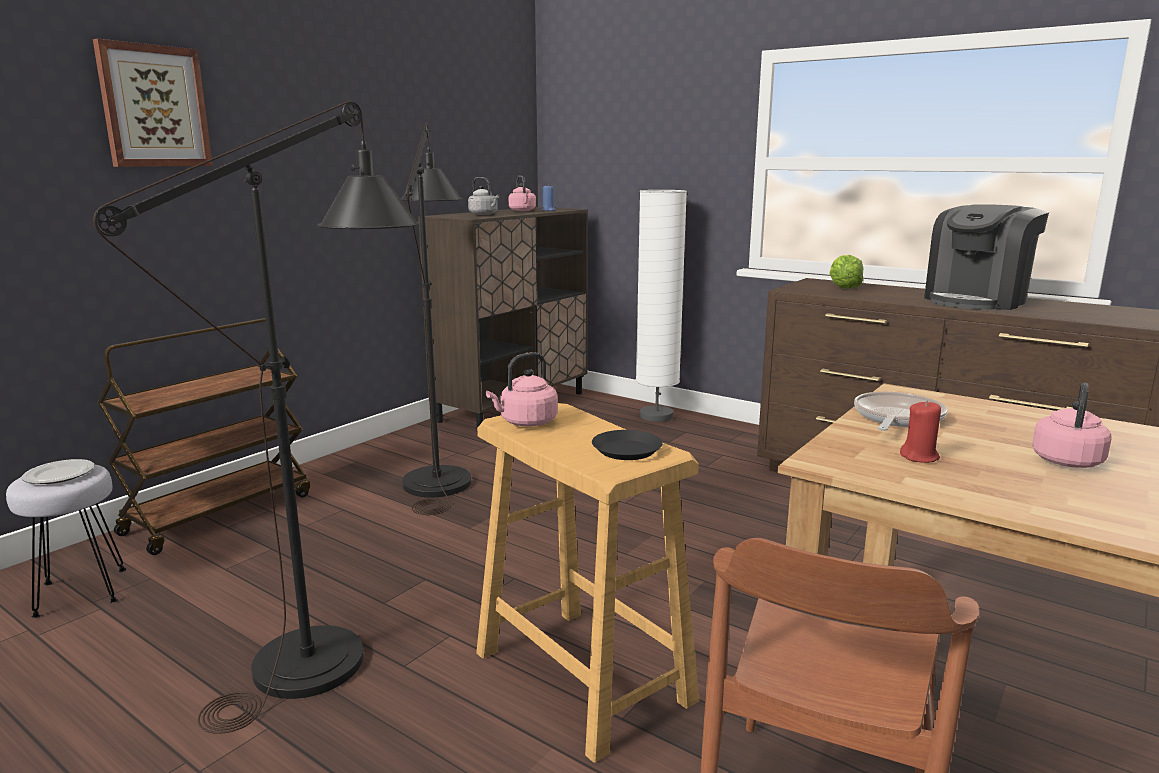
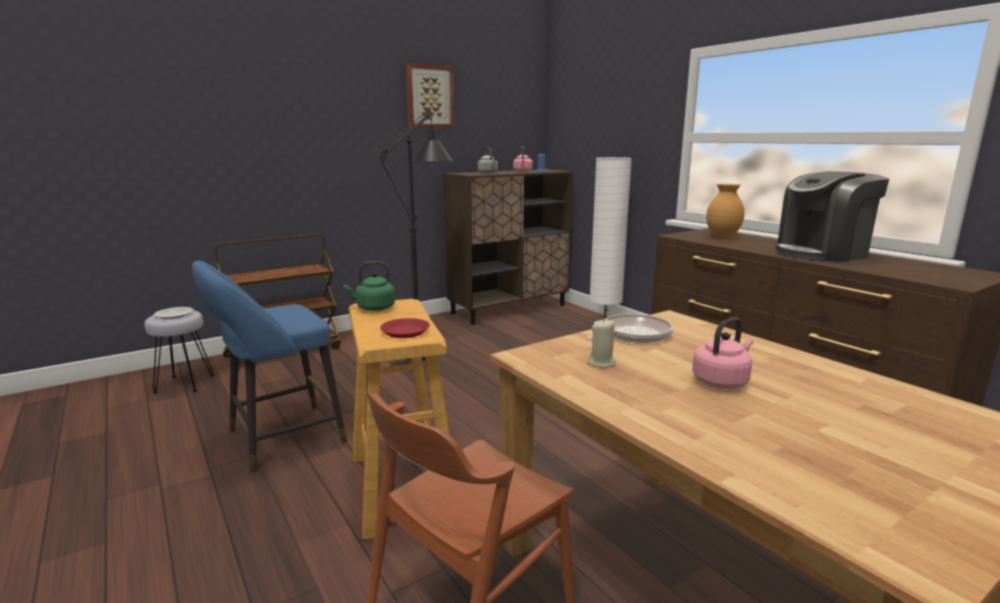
camera: 20 degrees right, 0 degrees up
(154, 106) = (260, 102): picture -> picture (429, 97)
(334, 648) = (279, 439): black floor lamp -> blue stool
(526, 422) = (373, 308): pink kettle -> green kettle
(626, 450) = (405, 332): black plate -> red plate
(843, 288) = (722, 237): lettuce -> brown vase
(919, 457) = (602, 363): red candle -> beige candle

